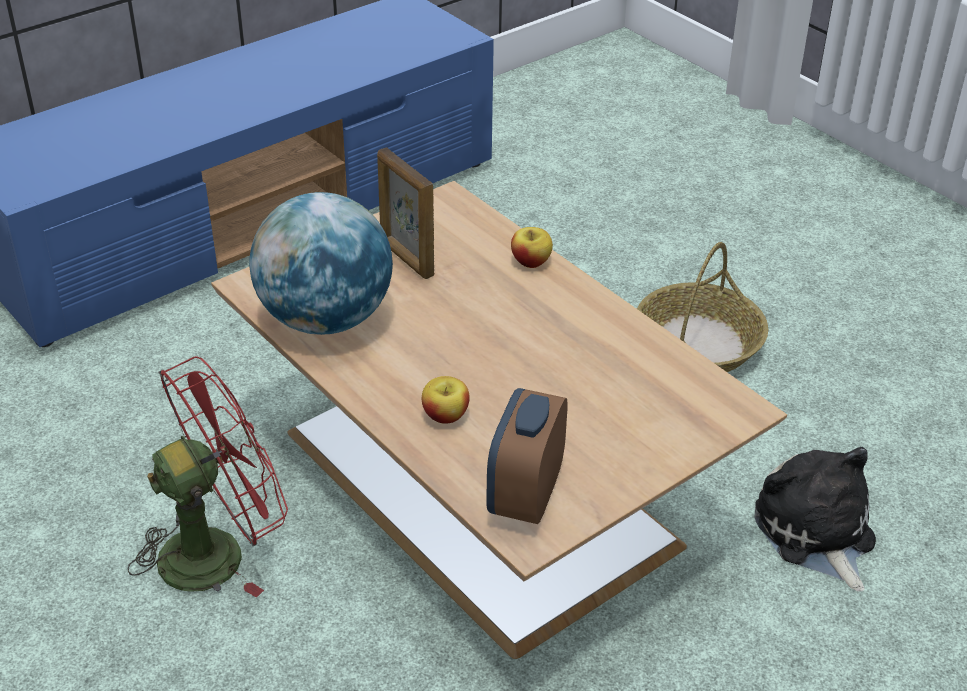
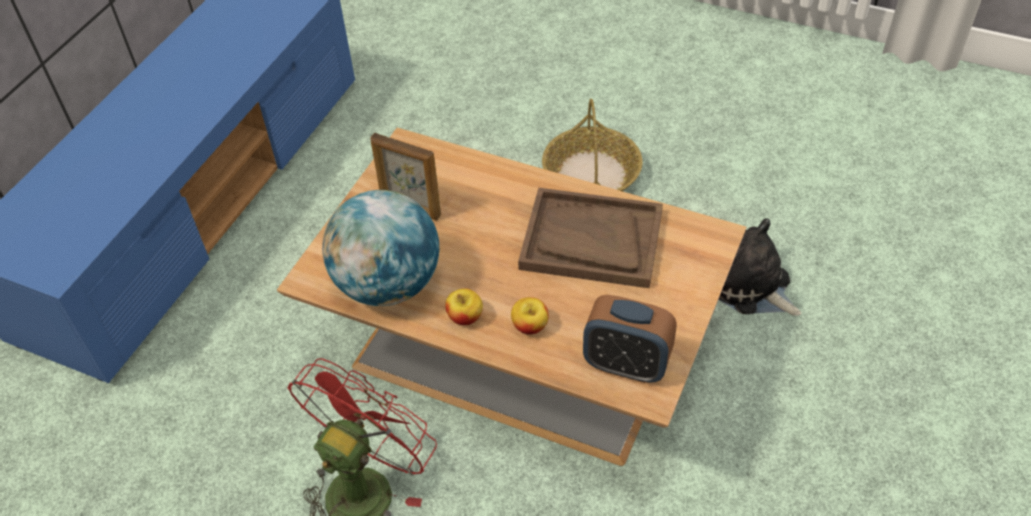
camera: 25 degrees left, 10 degrees up
(525, 496) = (626, 364): alarm clock -> alarm clock turned 60 degrees counterclockwise
(531, 261) = (501, 175): apple -> apple (465, 317)
(583, 359) = (591, 240): none -> brown tray

